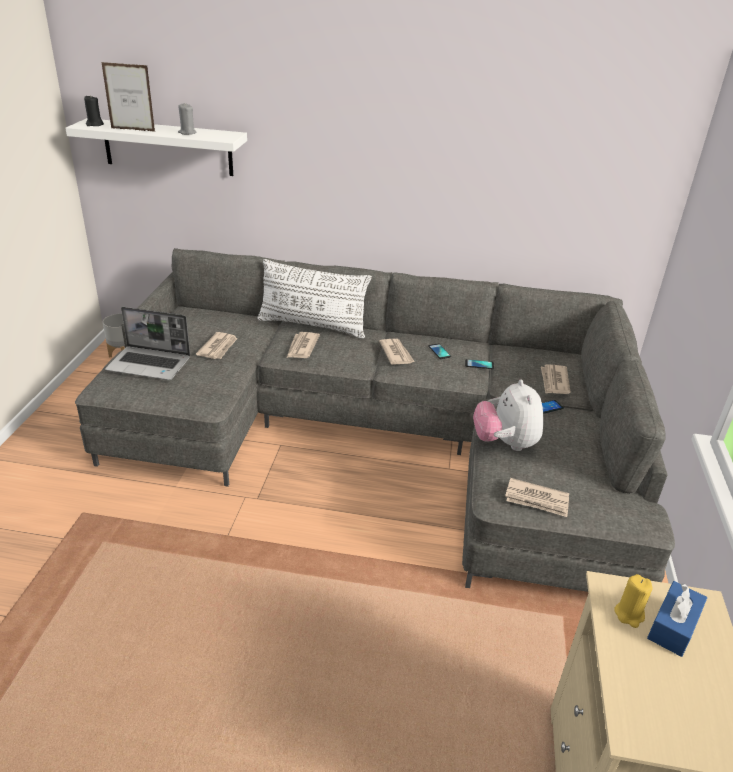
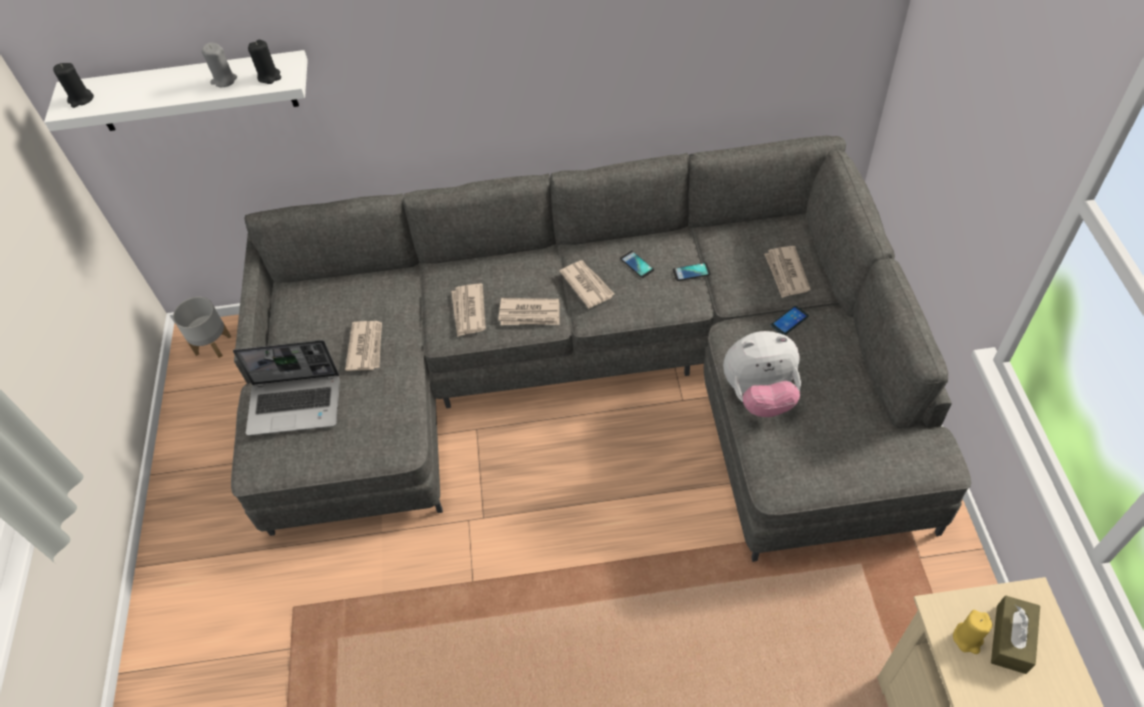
camera: 10 degrees left, 20 degrees up
(133, 130) = (144, 97): picture frame -> none
(216, 136) = (269, 76): none -> black candle
(312, 325) = (465, 267): white pillow -> none
(505, 443) = (760, 395): plush toy -> plush toy turned 75 degrees counterclockwise
(537, 500) = (819, 471): newspaper -> newspaper (530, 314)
(673, 626) = (1011, 639): blue tissue box -> brown tissue box

